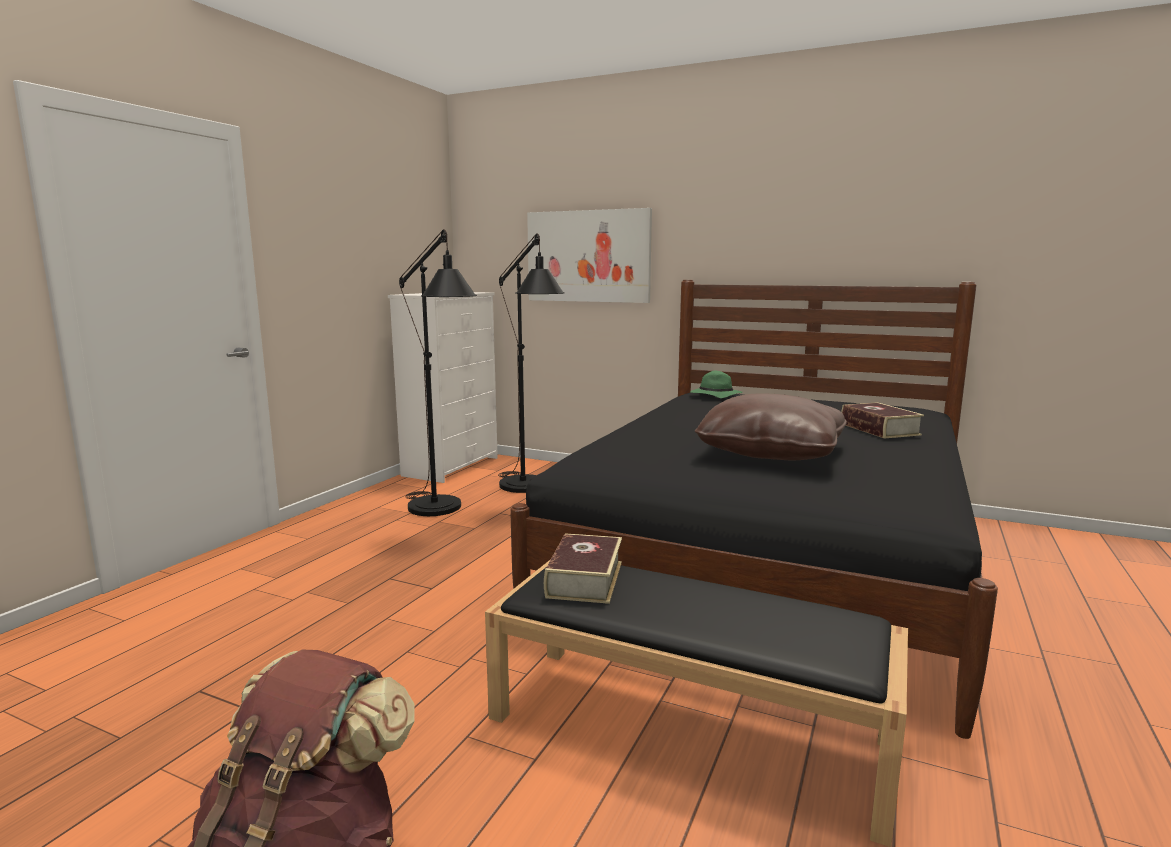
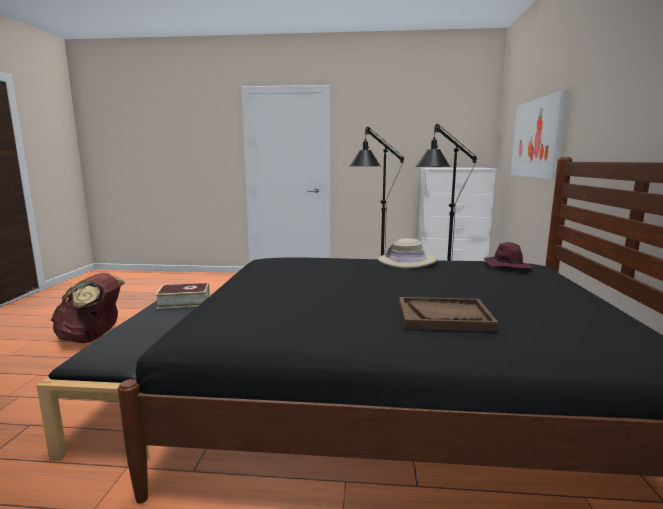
camera: 70 degrees right, 0 degrees up
(676, 413) = (407, 261): none -> beige hat
(714, 396) = (506, 266): green hat -> purple hat
(771, 453) = (308, 286): brown pillow -> none
(879, 429) = (444, 316): book -> brown tray

